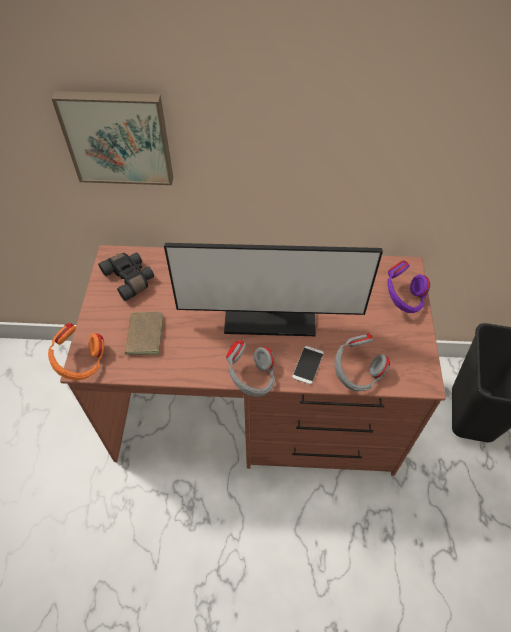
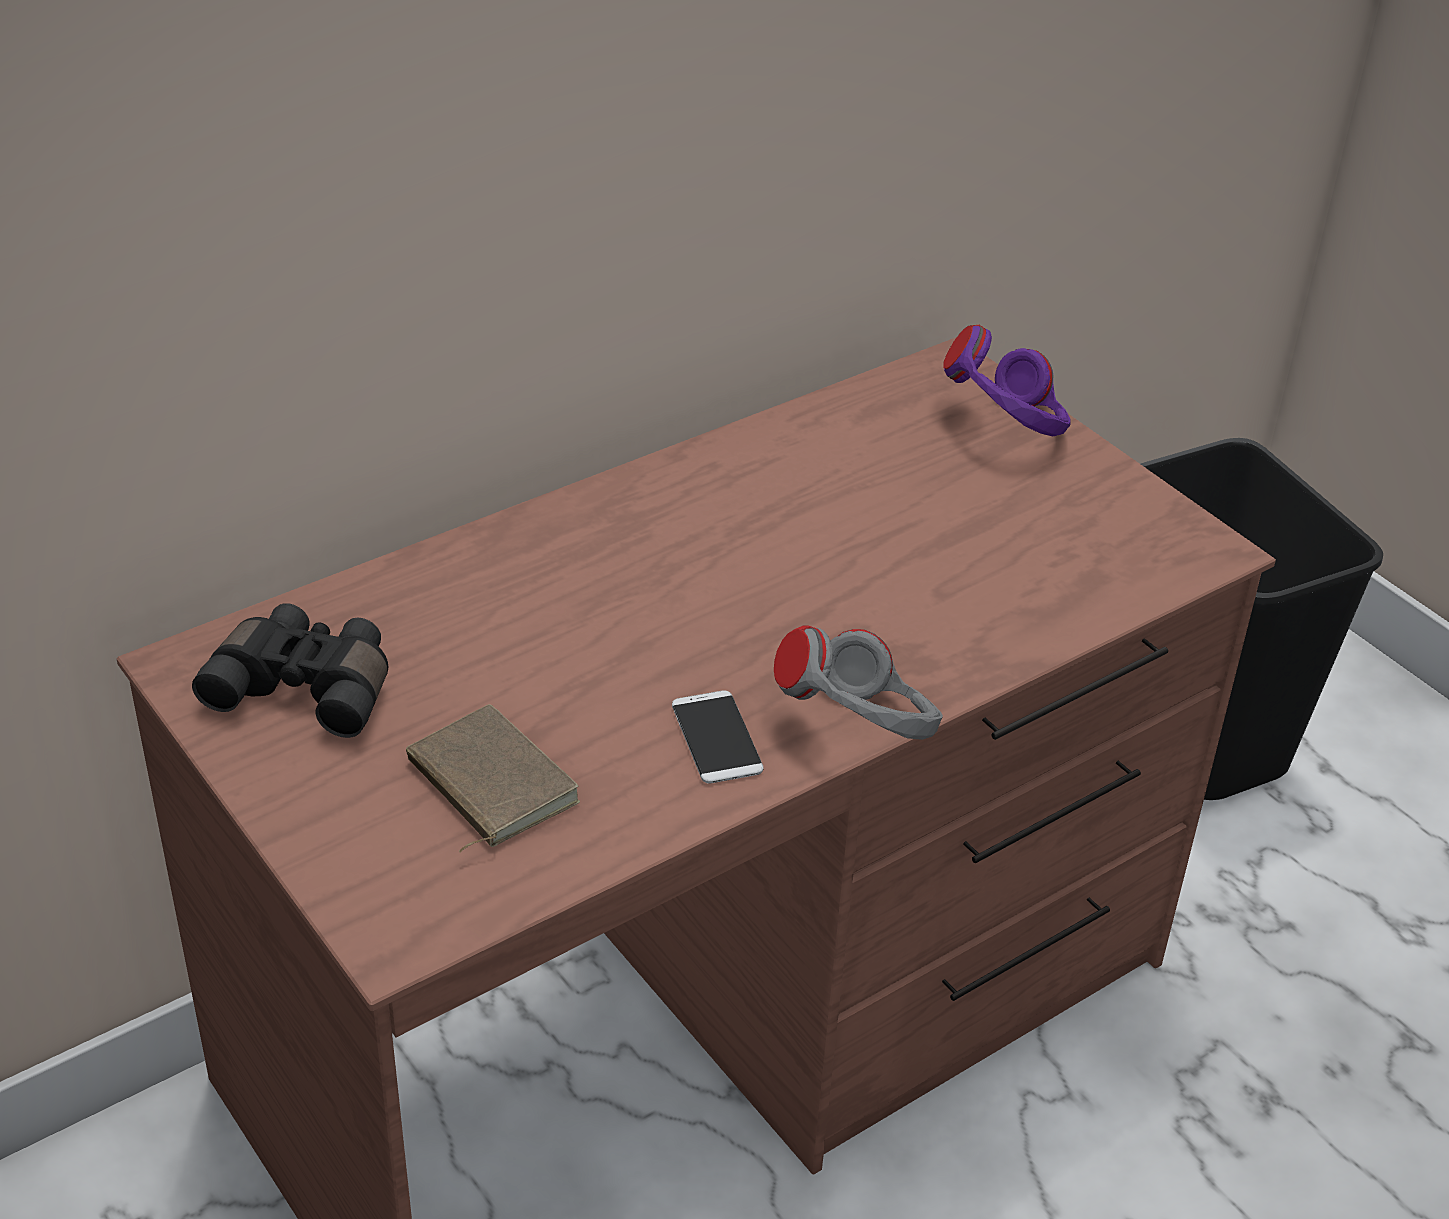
camera: 40 degrees left, 15 degrees down
(81, 363) = (386, 932): orange headphones -> none
(118, 137) = (188, 229): picture -> none
(270, 317) = (764, 595): monitor -> none
(308, 365) = (951, 640): phone -> phone (716, 738)
(356, 373) = (1066, 603): grey headphones -> none

